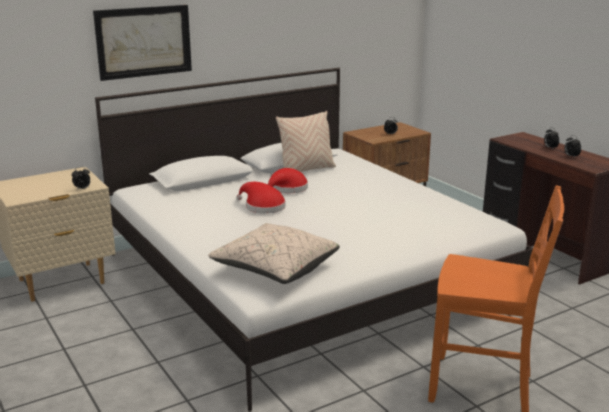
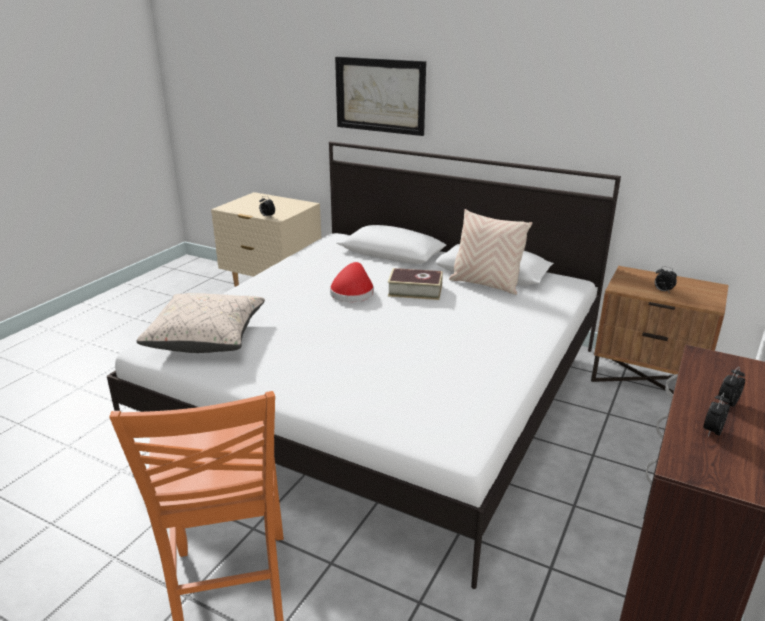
camera: 60 degrees right, 5 degrees up
(287, 189) = (415, 290): red hat -> book

